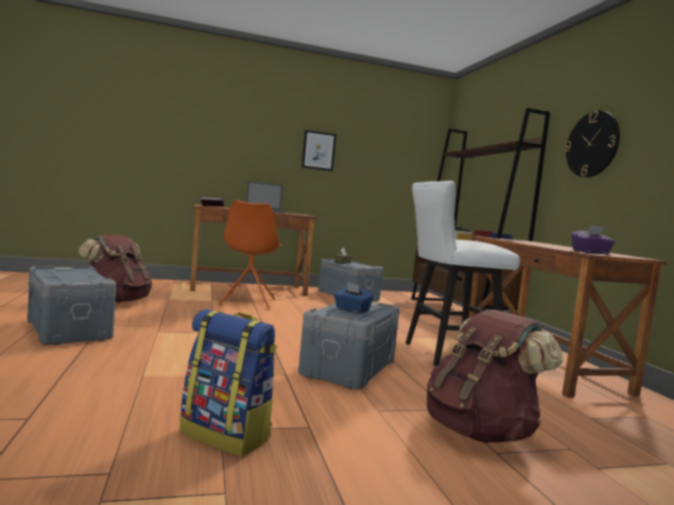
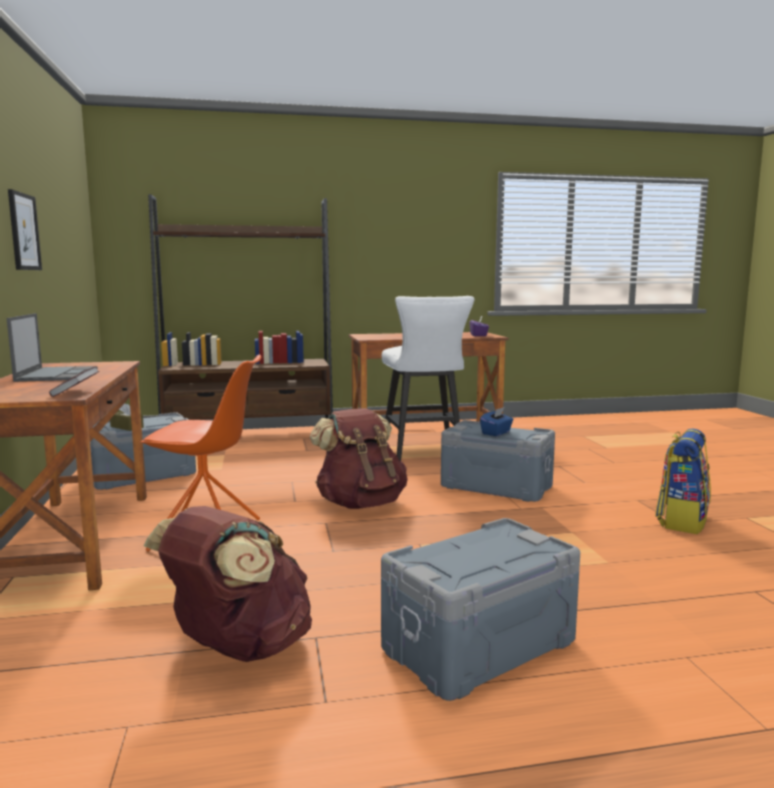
camera: 85 degrees left, 5 degrees up
(480, 431) = (588, 462): brown backpack -> brown backpack (360, 503)
(592, 144) = (380, 241): wall clock -> none

